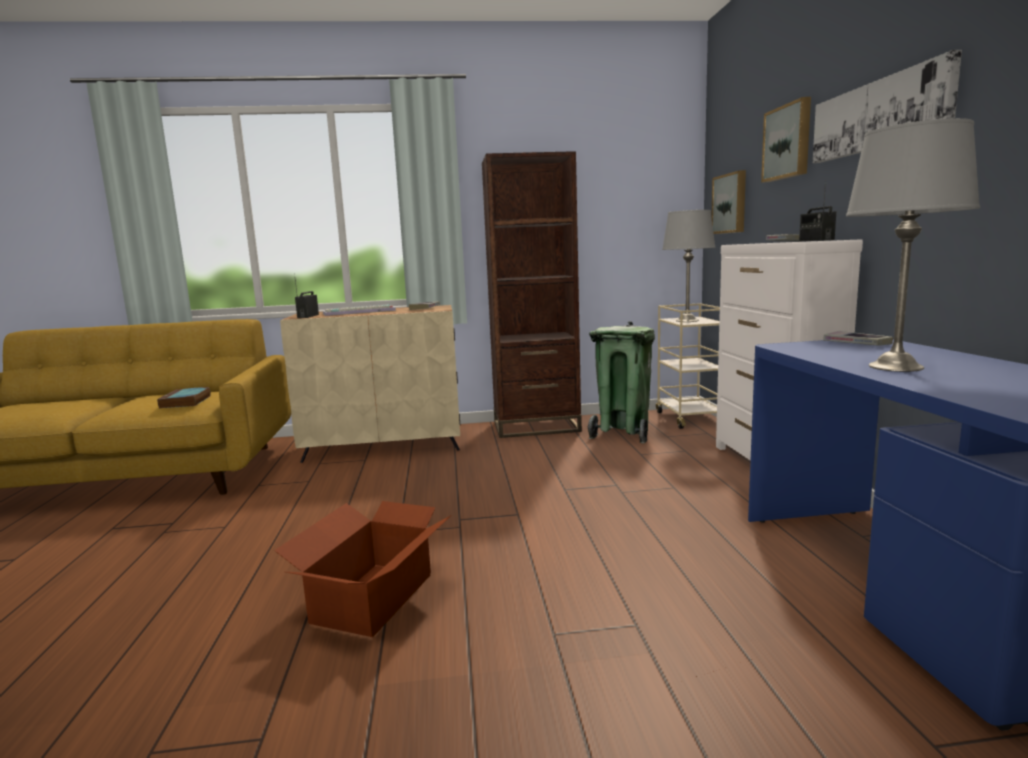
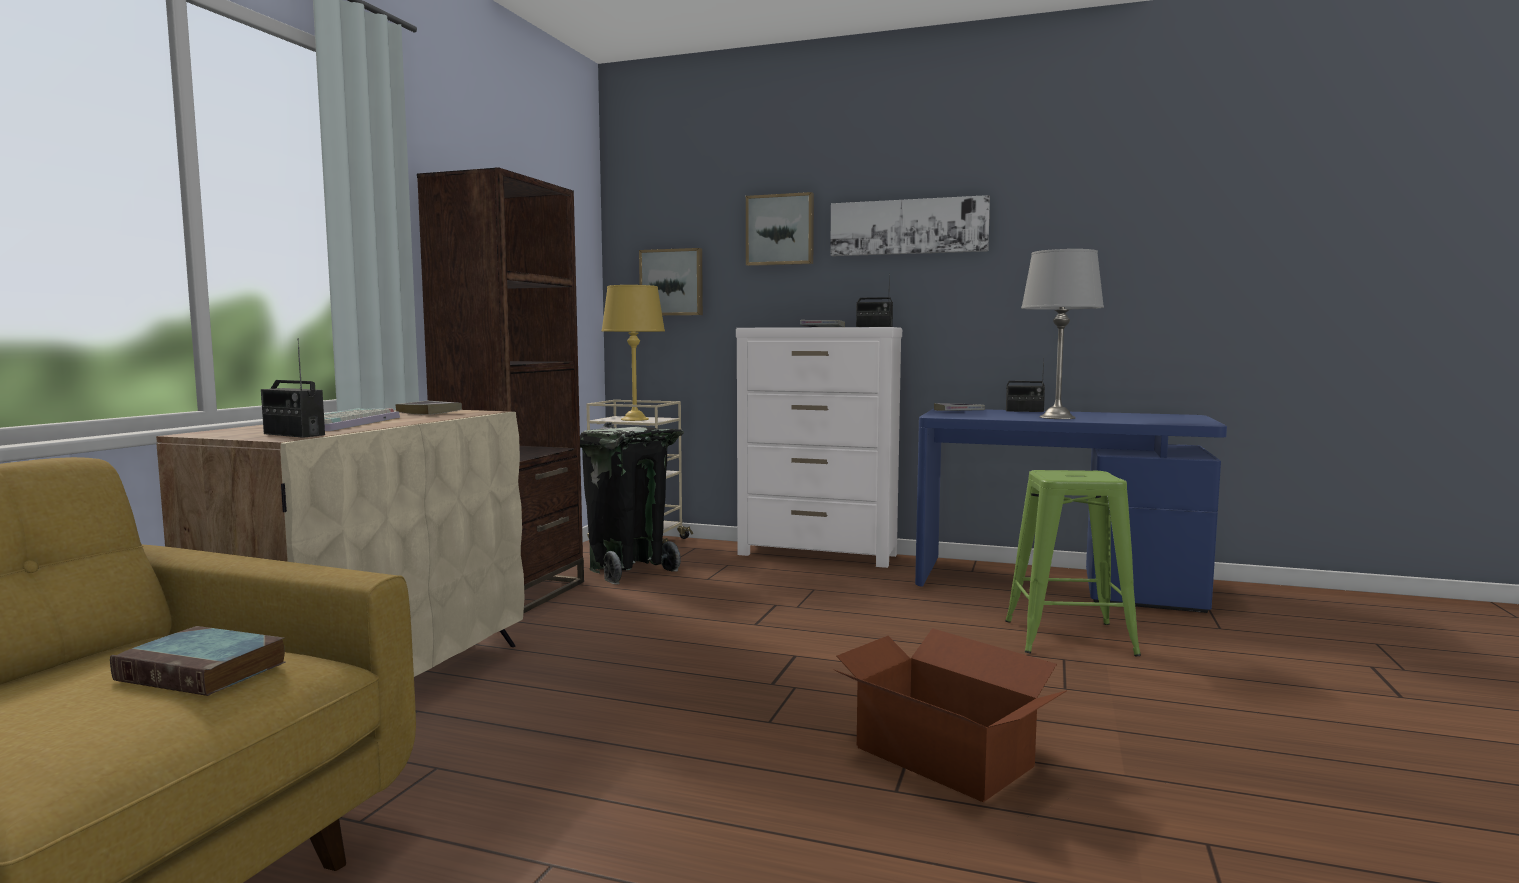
camera: 65 degrees left, 5 degrees down
(622, 433) = (628, 570): green trash can -> black trash can
(687, 320) = (635, 419): grey table lamp -> yellow table lamp
(709, 621) = (1070, 638): none -> green stool
(947, 354) = (1024, 411): none -> radio

